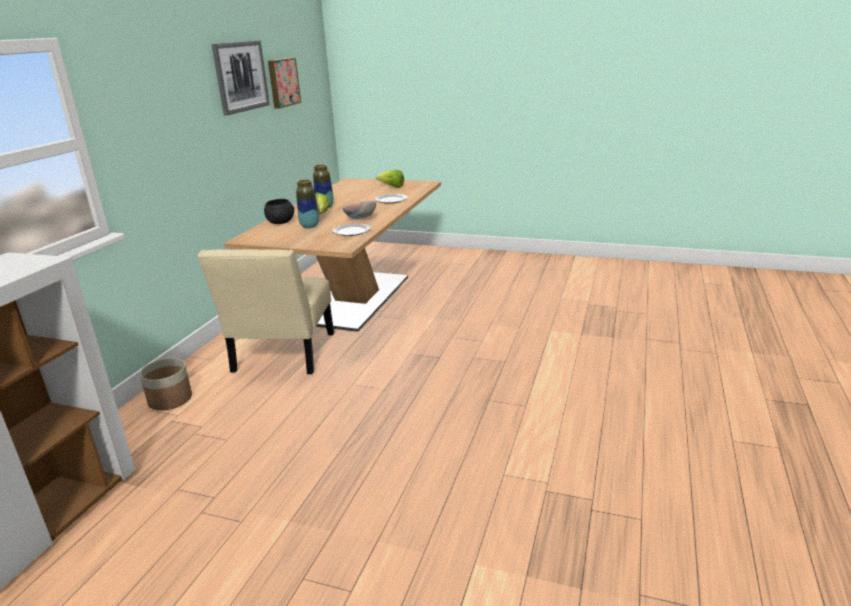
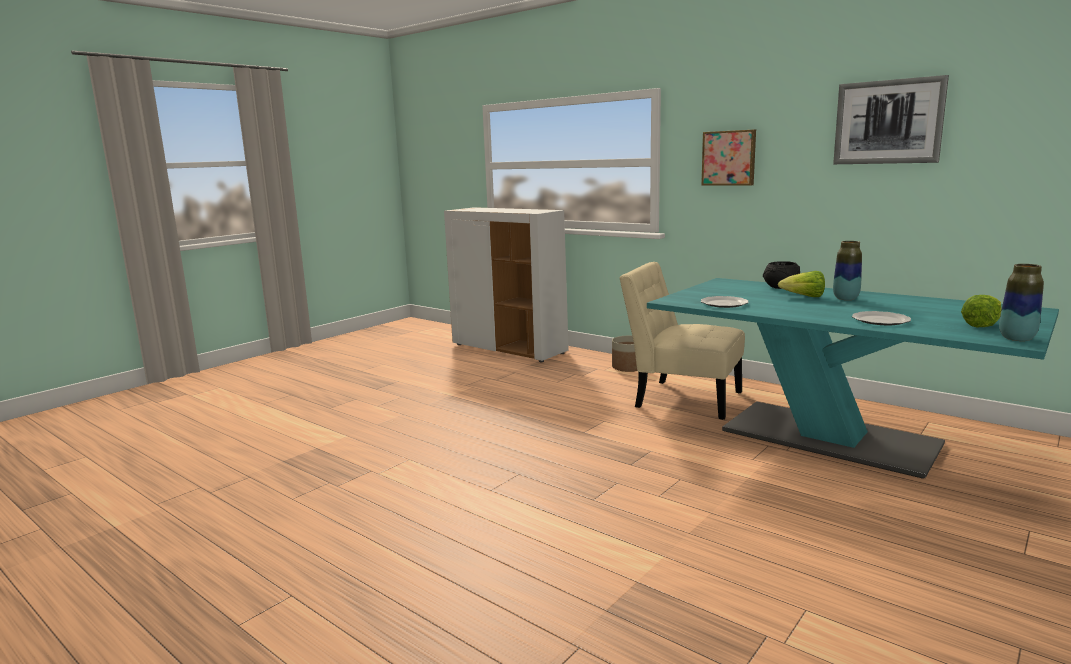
camera: 110 degrees right, 10 degrees down
(282, 82) = (1001, 134): picture -> picture (729, 158)
(309, 226) = (756, 294): vase -> vase (1016, 338)
(356, 300) = (829, 438): beige dining table -> turquoise dining table
(360, 219) = (776, 307): bowl -> none

